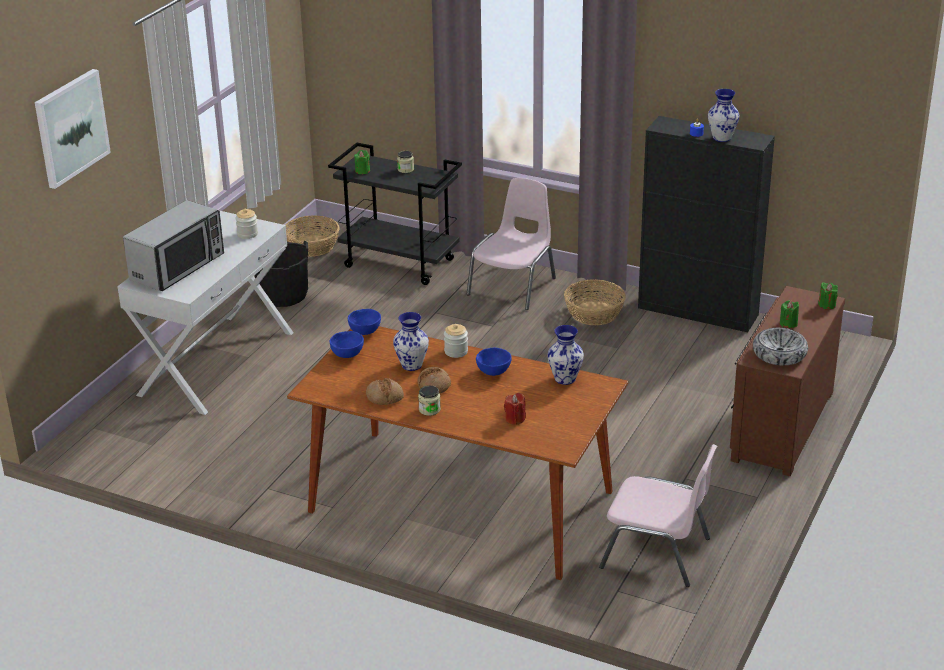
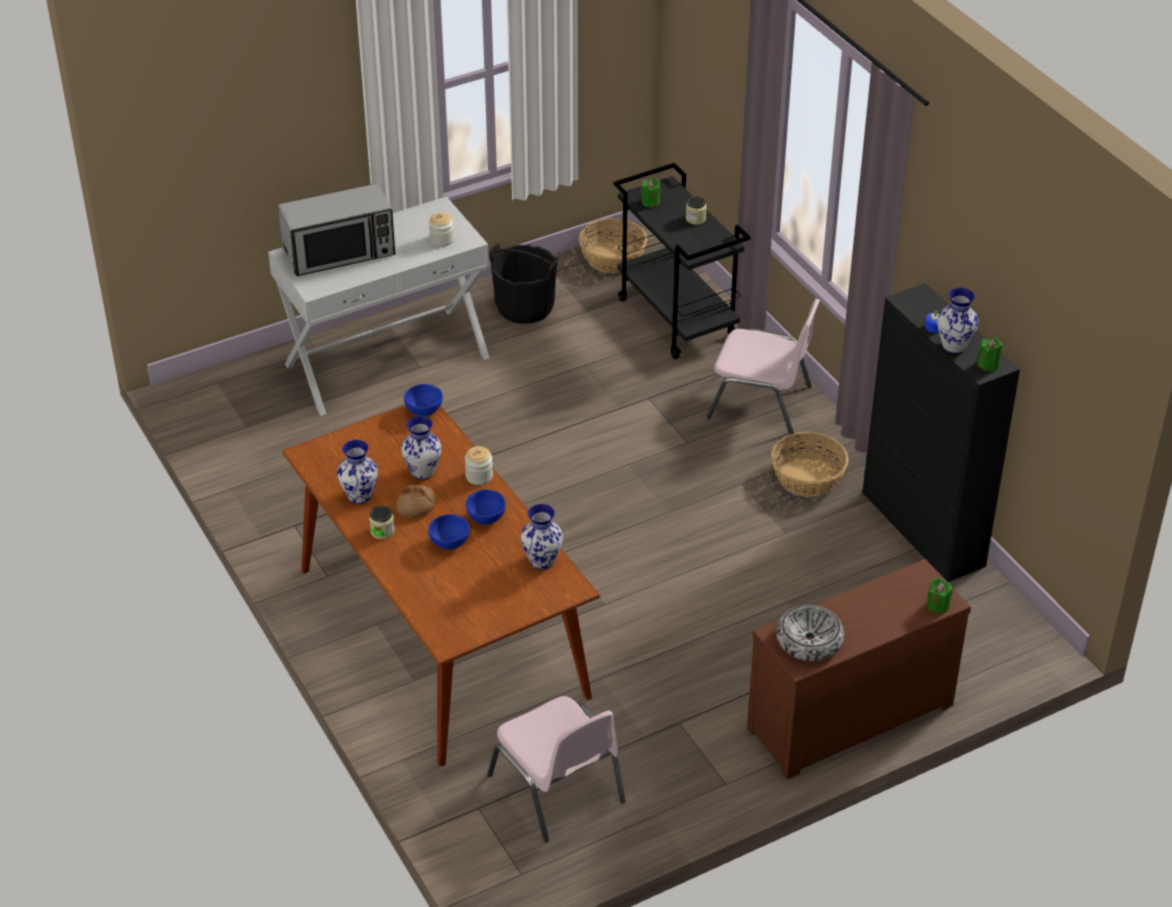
camera: 35 degrees right, 10 degrees up
(71, 127) = (240, 78): picture -> none
(348, 354) = (381, 430): blue bowl -> blue bowl (450, 543)
(384, 397) = (360, 496): bread -> vase
(513, 286) = (761, 402): pink chair -> pink chair turned 45 degrees clockwise
(515, 419) = (444, 582): red candle -> none
(788, 323) = (865, 608): green candle -> green candle (988, 364)

